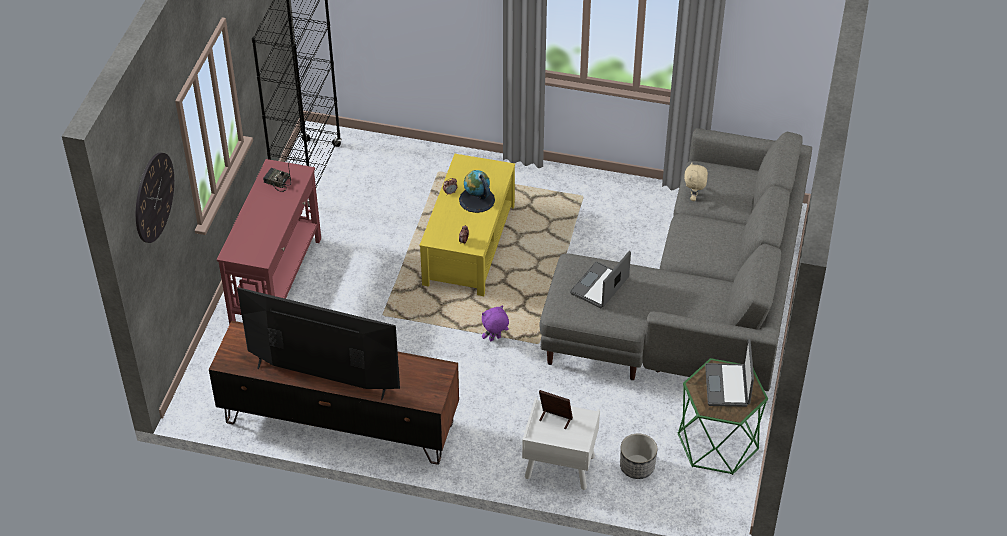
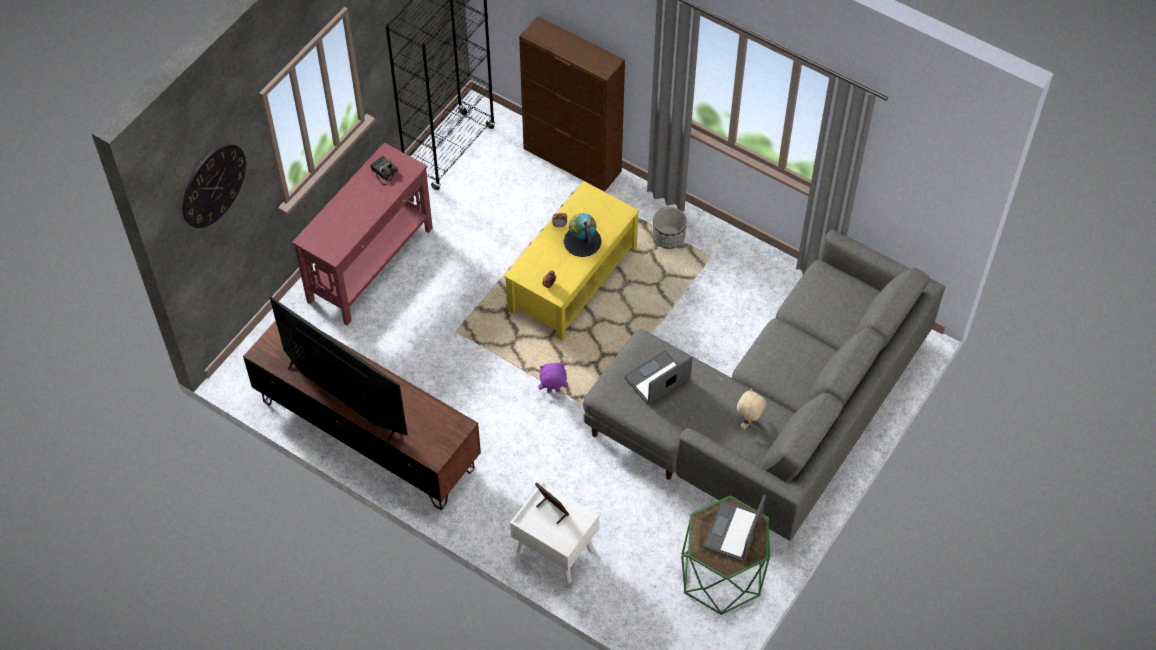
camera: 20 degrees right, 10 degrees up
(424, 153) = (572, 160): none -> brown cabinet
(637, 466) = (630, 575): planter -> planter (669, 237)
(694, 197) = (801, 305): beige plush toy -> beige plush toy (749, 422)

